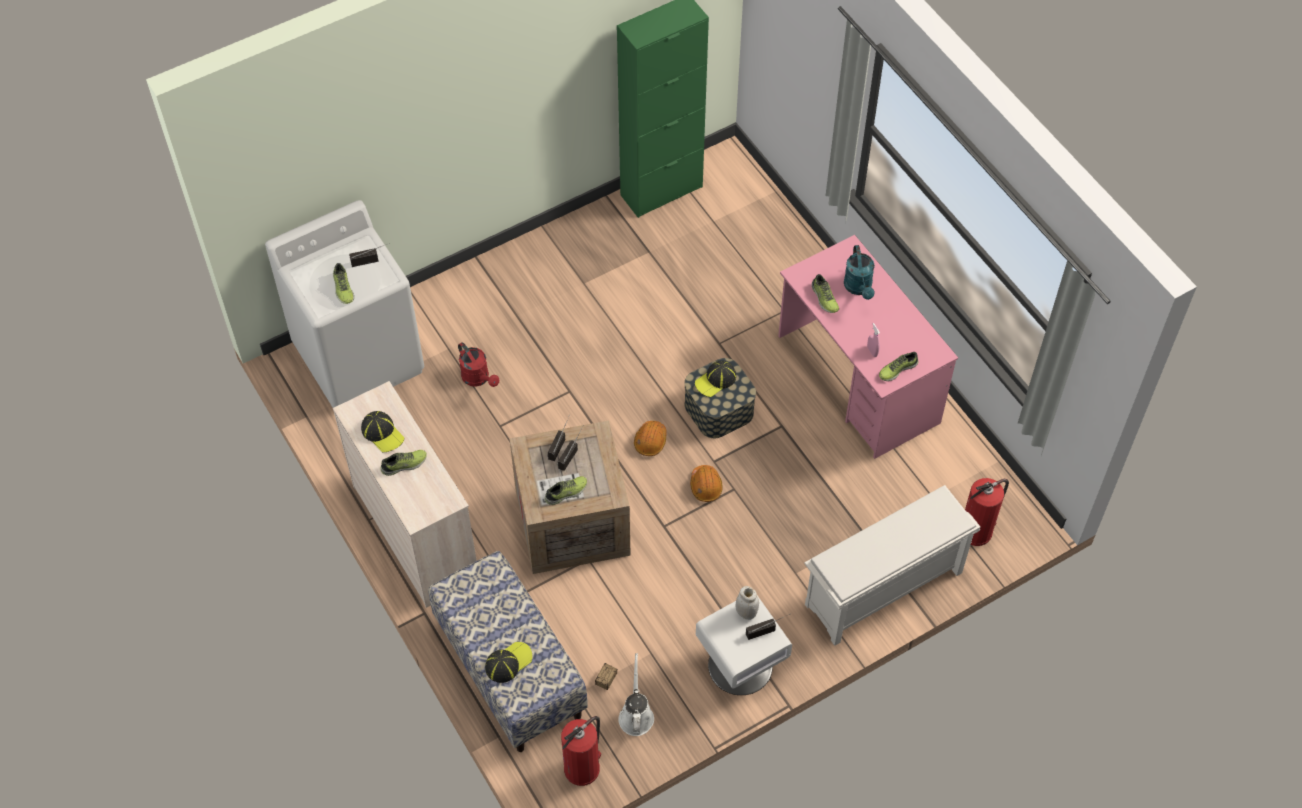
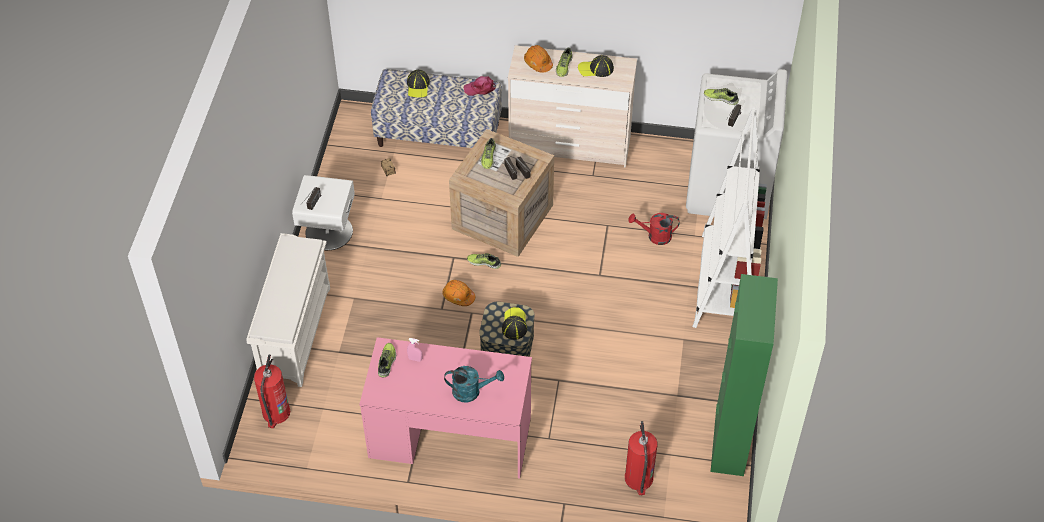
camera: 130 degrees right, 5 degrees down
(457, 597) = (480, 88): none -> pink cap
(486, 290) = (727, 283): none -> white bookcase
(583, 768) = (350, 130): fire extinguisher -> fire extinguisher (638, 479)
(636, 715) = (353, 169): white watering can -> none
(650, 441) = (519, 291): orange hard hat -> orange hard hat (538, 63)
(746, 612) = (332, 204): white jar -> none
(824, 298) = (484, 365): shoe -> shoe (484, 262)
(859, 288) = (471, 391): turquoise watering can -> turquoise watering can turned 150 degrees clockwise

